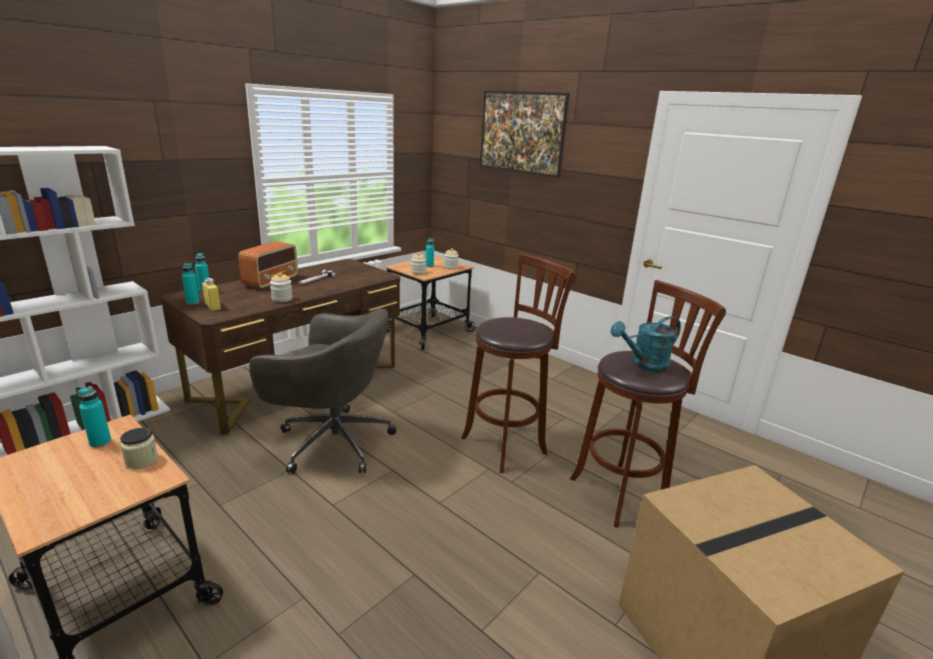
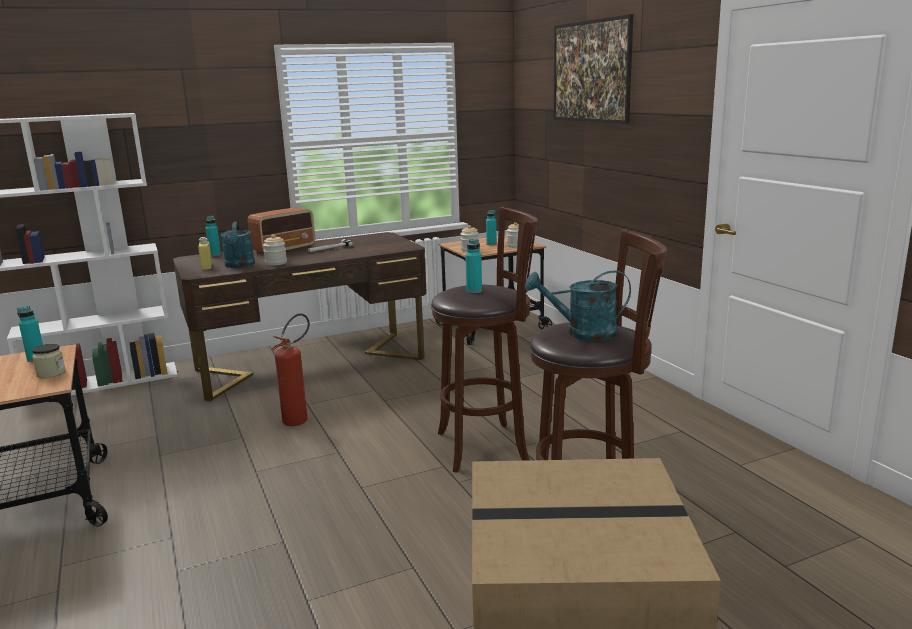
camera: 25 degrees right, 5 degrees down
(192, 302) = (194, 263): turquoise bottle -> turquoise bottle (474, 291)
(247, 304) = (239, 265): none -> turquoise watering can
(332, 441) = (300, 419): grey office chair -> fire extinguisher

